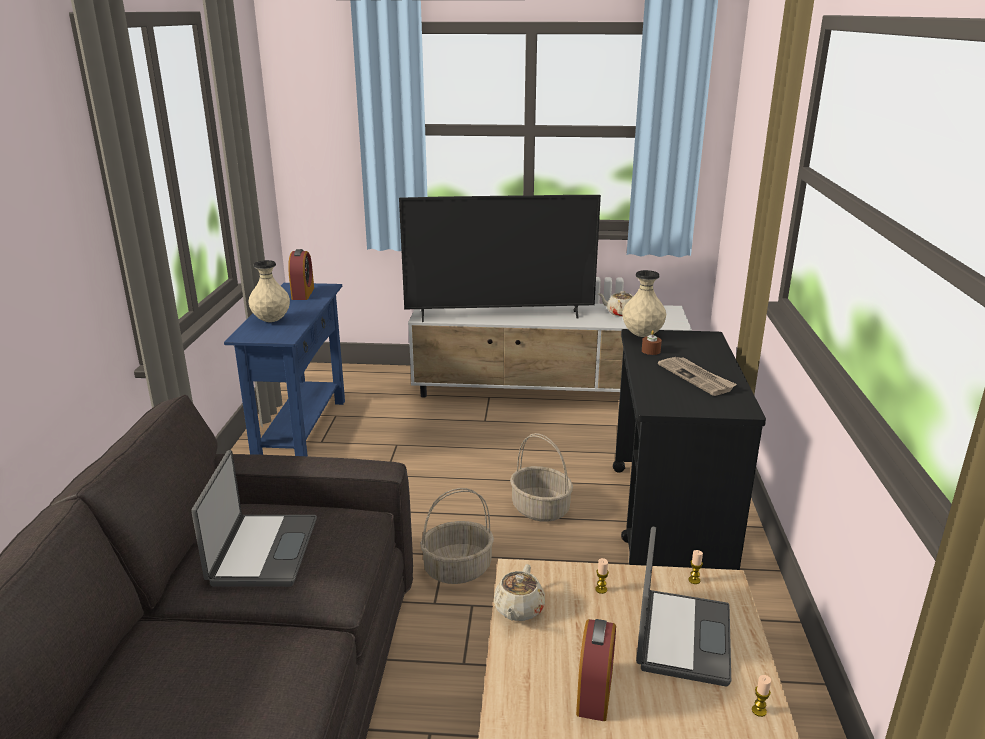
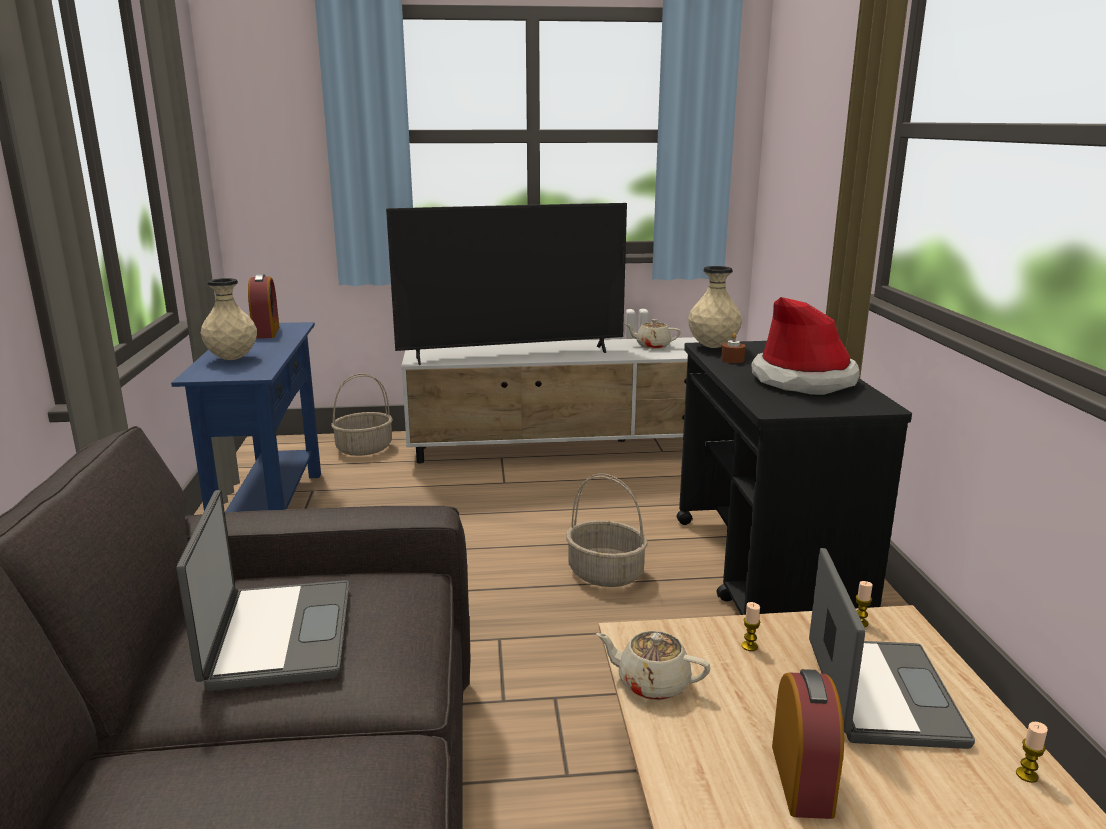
camera: 10 degrees left, 5 degrees down
(458, 568) = (522, 654): basket -> basket (364, 448)
(518, 609) = (651, 683): beige teapot -> beige teapot turned 105 degrees clockwise
(696, 377) = (803, 380): newspaper -> hat

